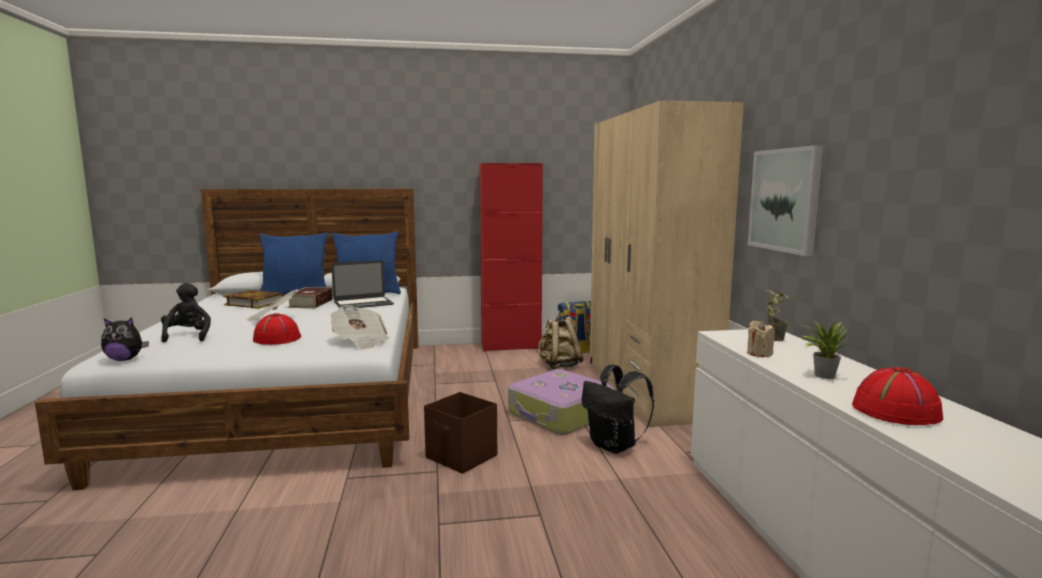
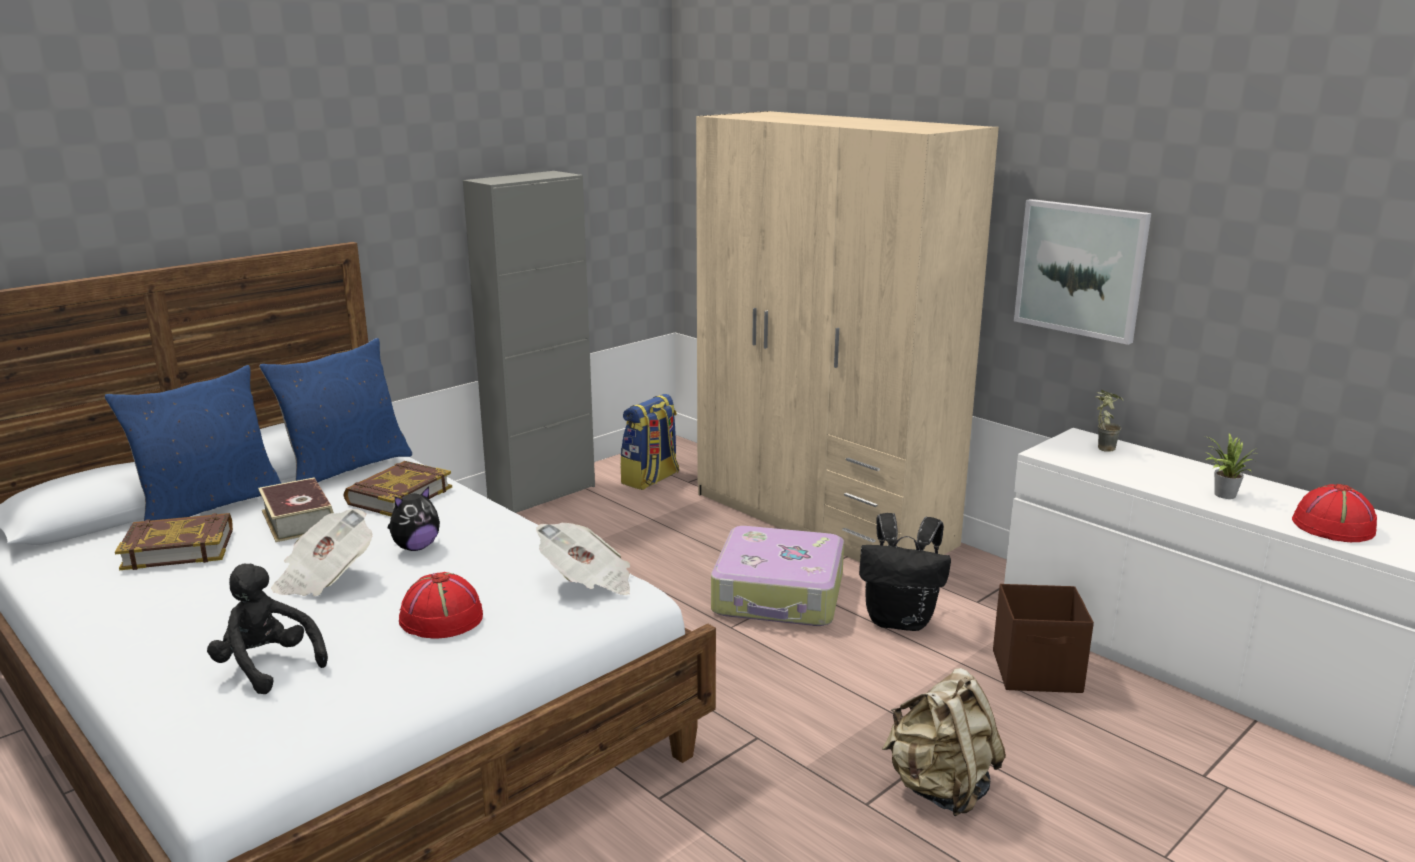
camera: 35 degrees left, 10 degrees up
(125, 359) = (268, 753): plush toy -> plush toy (415, 547)
(363, 303) = (399, 495): laptop -> book
(462, 457) = (756, 705): brown storage box -> brown storage box (1038, 672)
(511, 346) = (542, 493): red cabinet -> grey cabinet
(559, 366) = (665, 512): beige backpack -> beige backpack (940, 788)
(759, 353) = (1130, 477): beige candle -> none

